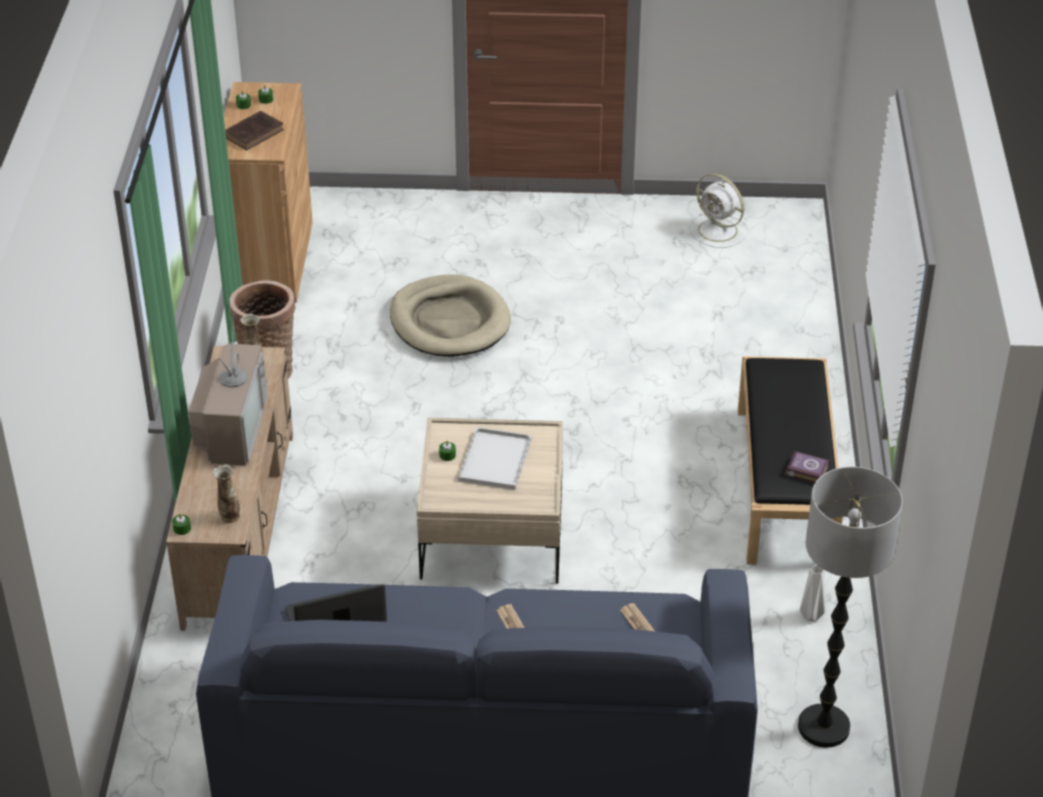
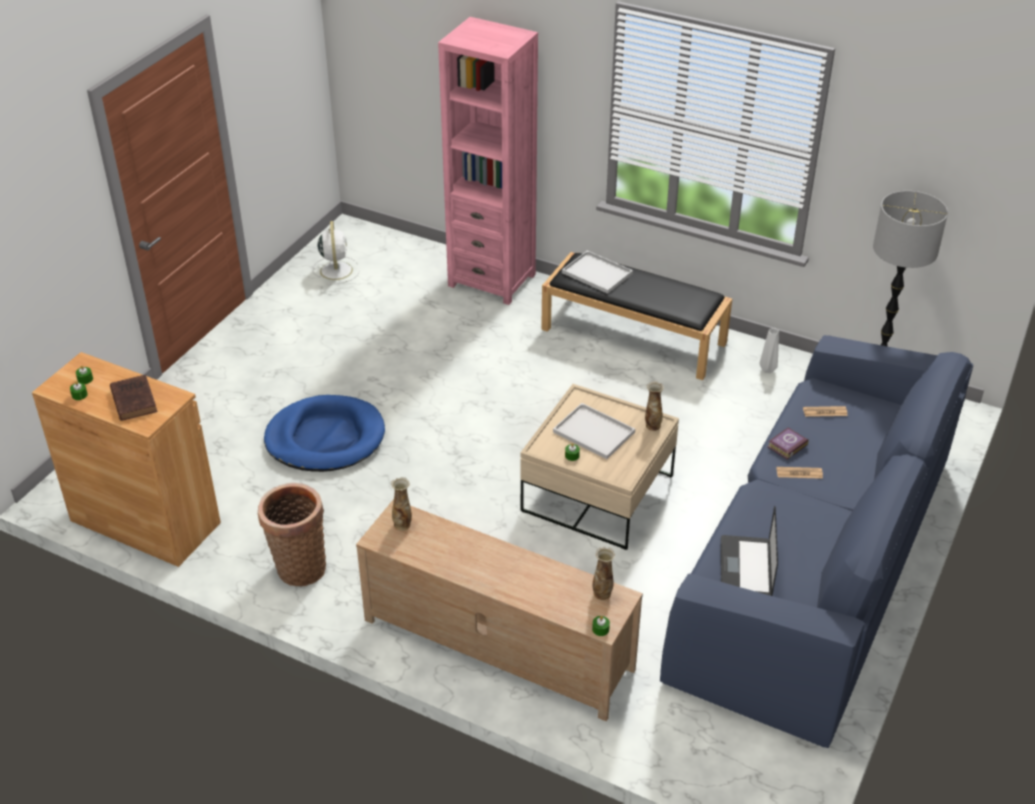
camera: 65 degrees left, 0 degrees up
(231, 427) = (481, 561): television -> none
(449, 321) = (325, 438): beige dog bed -> blue dog bed
(535, 500) = (652, 425): none -> vase
(719, 231) = (336, 269): white fan -> white fan turned 75 degrees counterclockwise
(788, 385) = (595, 273): none -> white tray
(797, 344) = (492, 280): none -> pink bookcase
(806, 470) = (688, 295): book -> book (786, 446)

